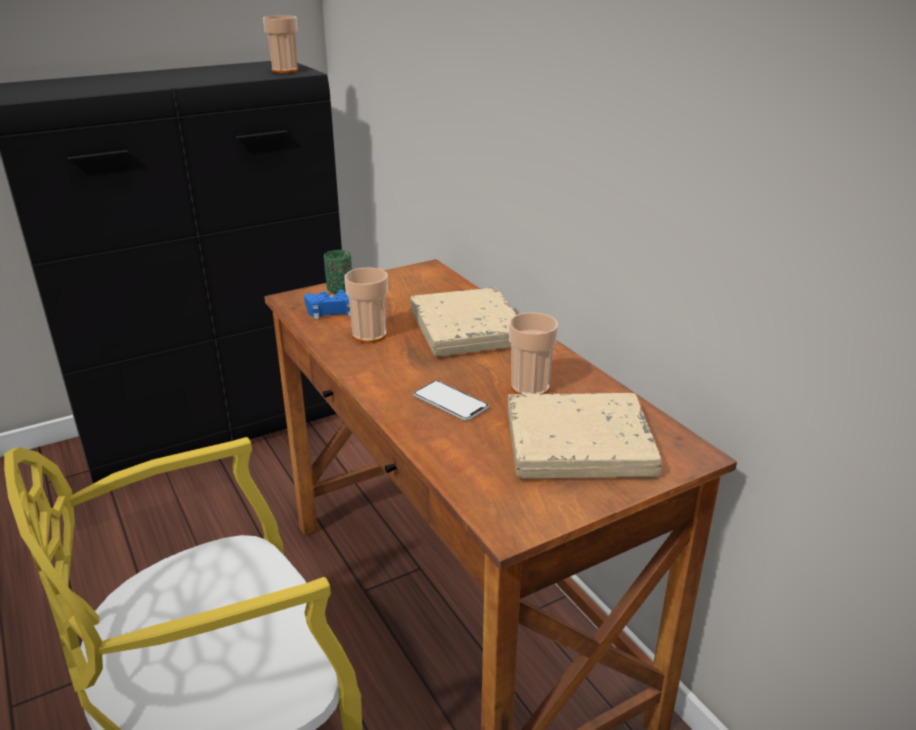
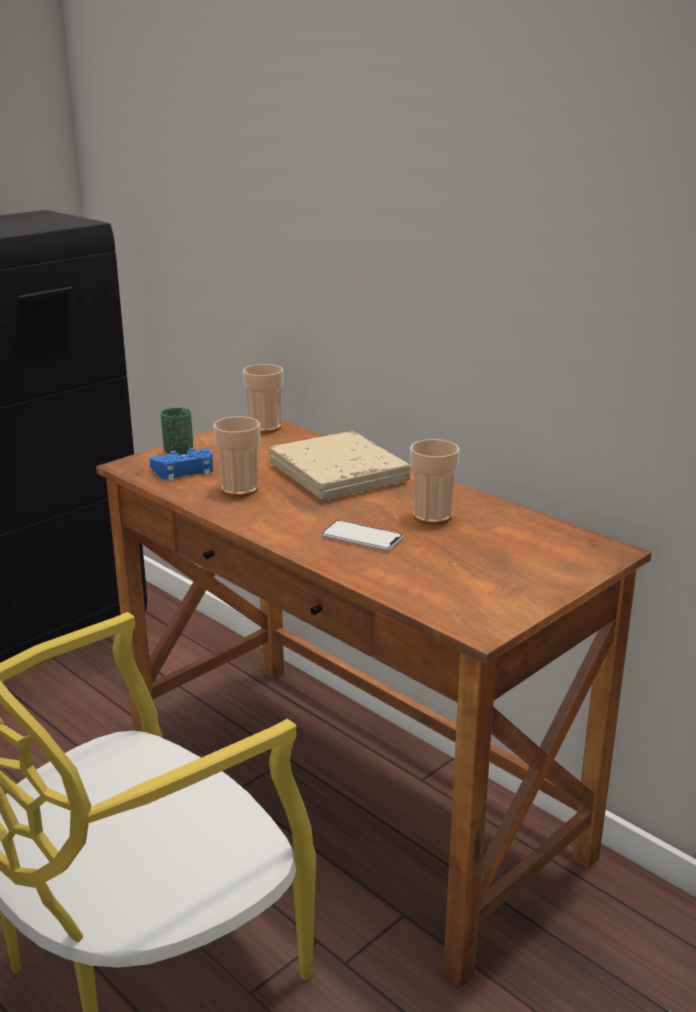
camera: 15 degrees left, 5 degrees down
(285, 70) = (58, 221): cup -> cup (265, 427)
(578, 444) = (505, 556): beige book -> none

